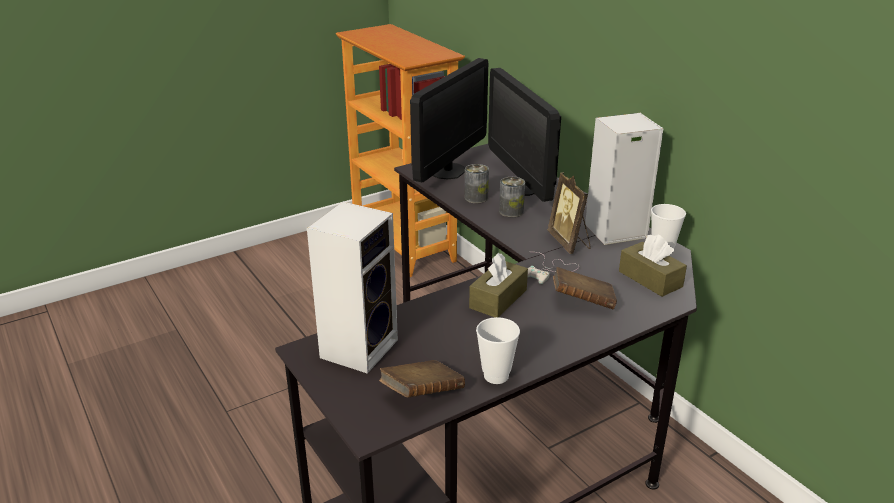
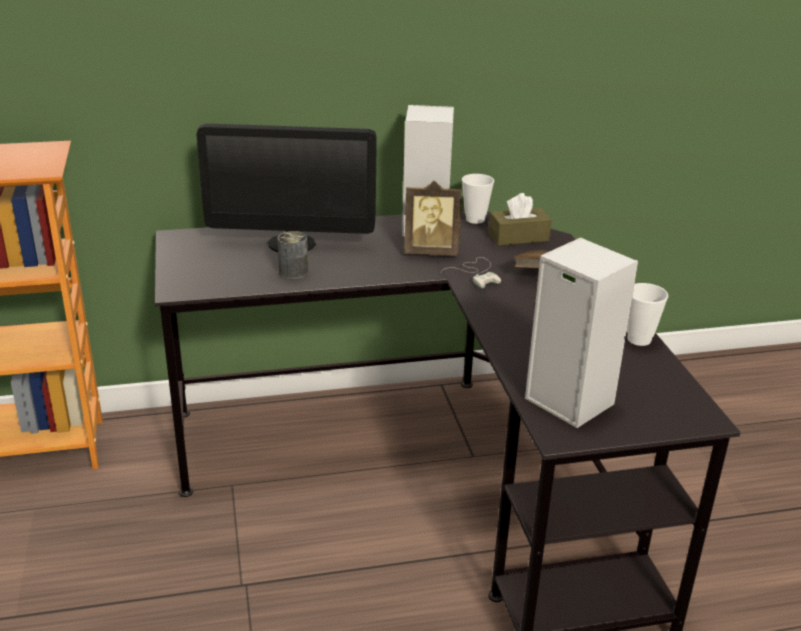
camera: 70 degrees left, 0 degrees up
(422, 394) = (656, 381): brown book -> none
(448, 171) = (207, 272): monitor -> none
(498, 299) = (514, 309): brown tissue box -> none
(511, 211) = (343, 262): can -> none

